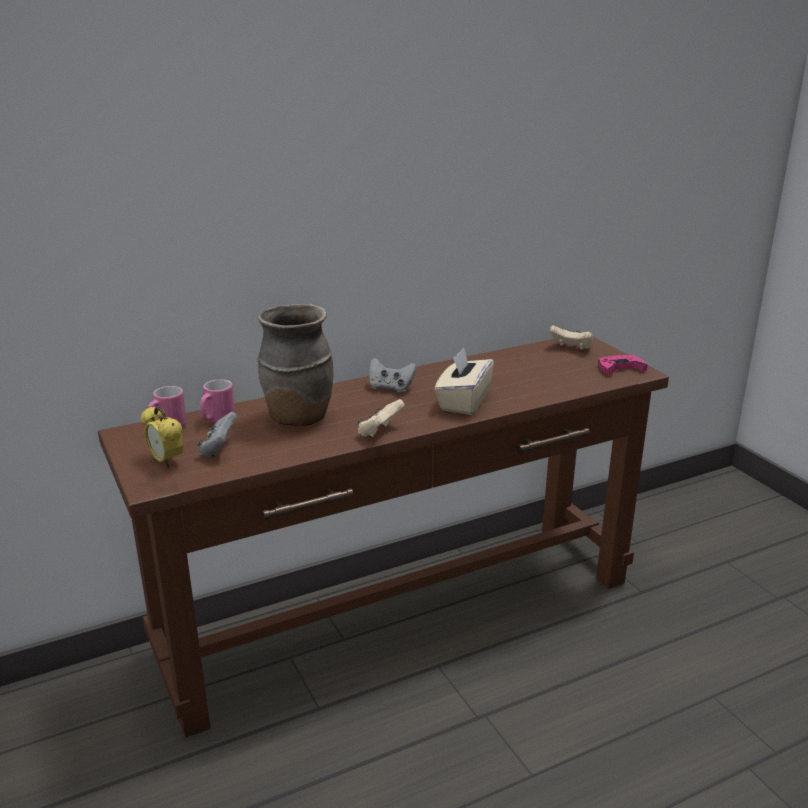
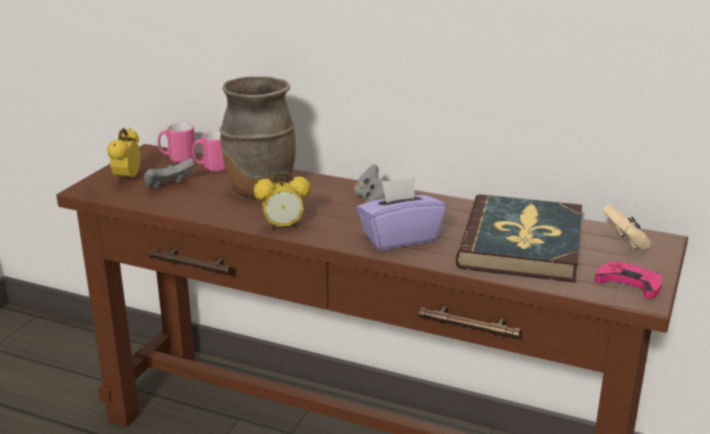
camera: 50 degrees right, 0 degrees up
(379, 432) = (283, 227): beige game controller -> alarm clock
(463, 402) = (399, 238): beige tissue box -> purple tissue box
(530, 373) = (522, 244): none -> book

